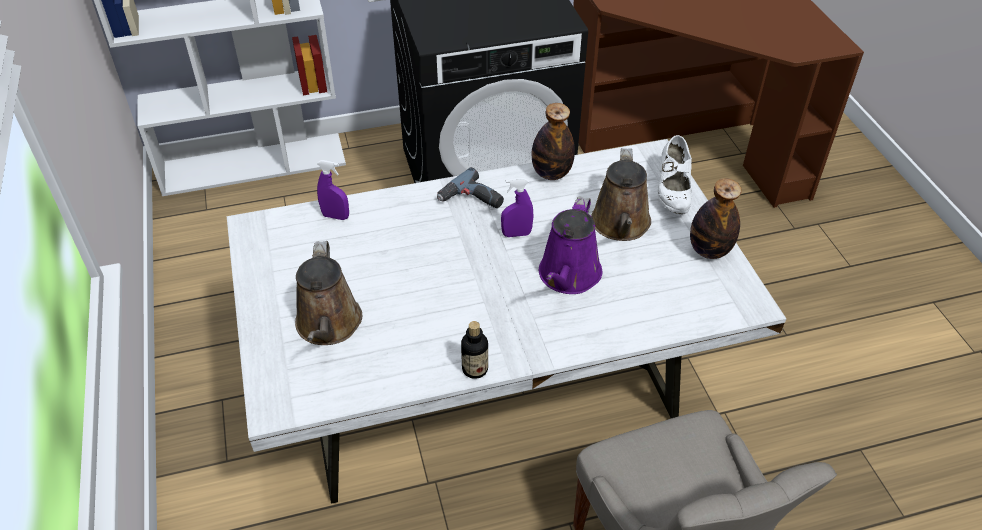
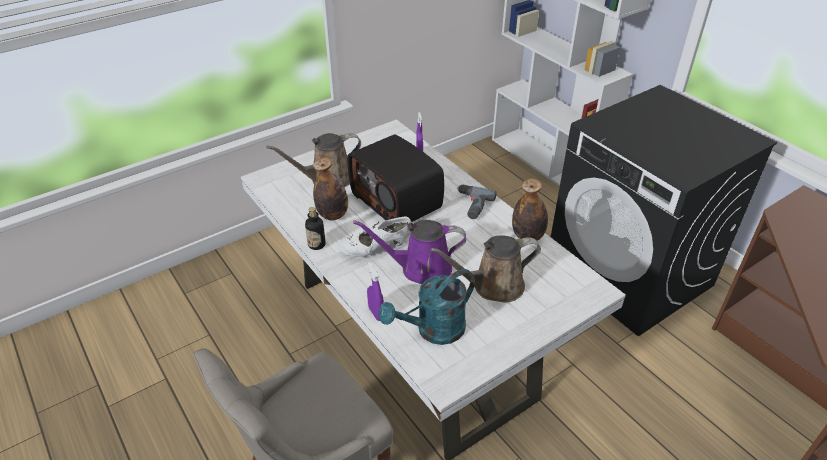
camera: 70 degrees right, 5 degrees down
(424, 264) = (397, 201): none -> radio
(516, 234) = (449, 234): purple spray bottle -> purple spray bottle (376, 313)
(672, 193) = (553, 310): white shoe -> white shoe (377, 249)
(674, 293) = (433, 331): none -> turquoise watering can
(709, 250) = (495, 345): bottle -> bottle (333, 215)

